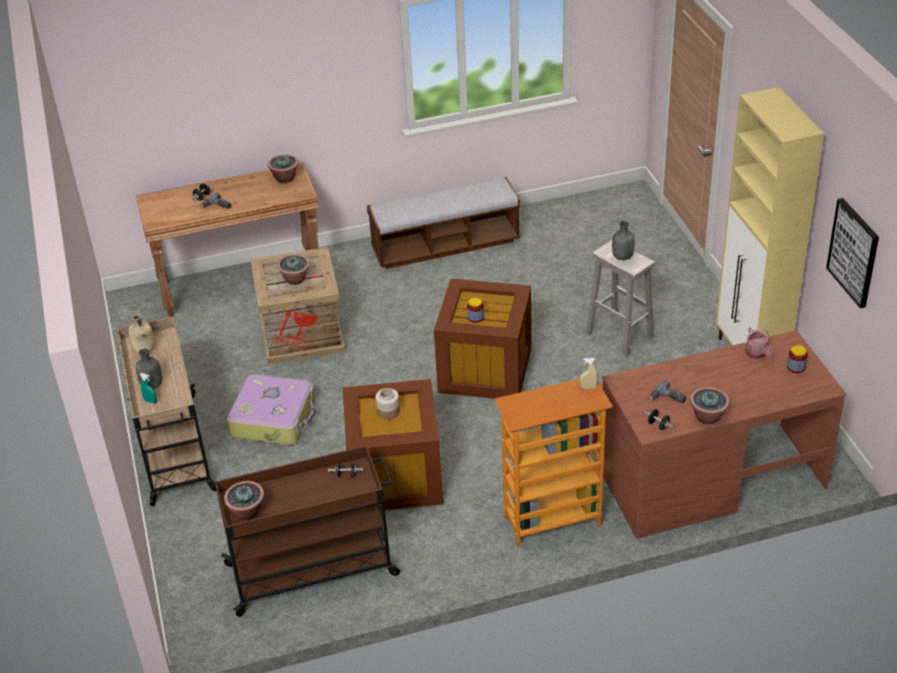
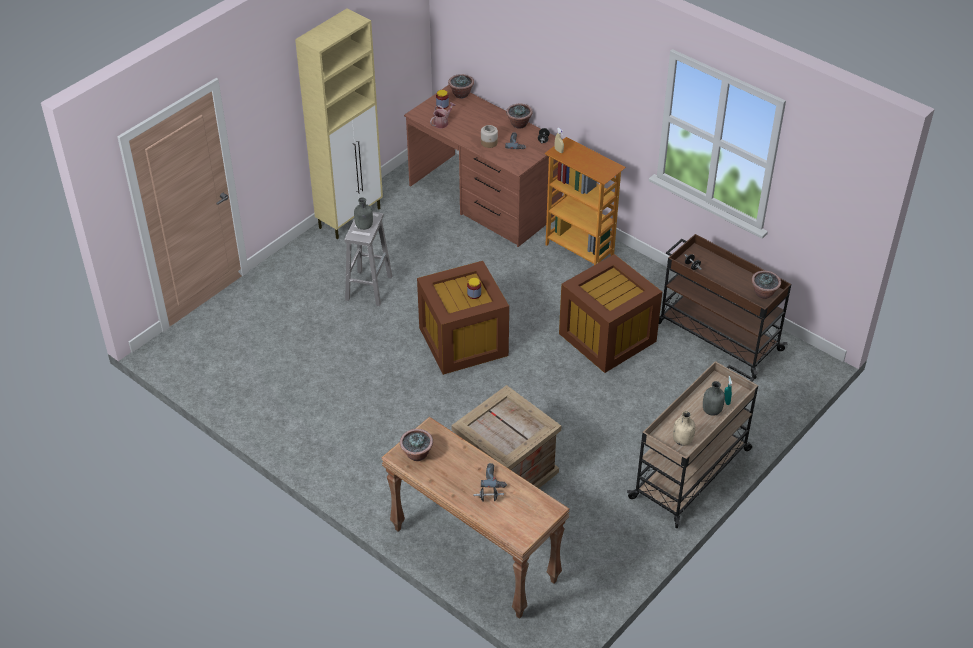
camera: 125 degrees left, 5 degrees up
(274, 419) = (611, 432): suitcase -> none
(295, 279) = (507, 425): potted plant -> potted plant (461, 94)
(388, 411) = (608, 293): jar -> jar (489, 143)
(446, 245) = (318, 439): bench -> none
(854, 252) = (385, 42): picture -> none

